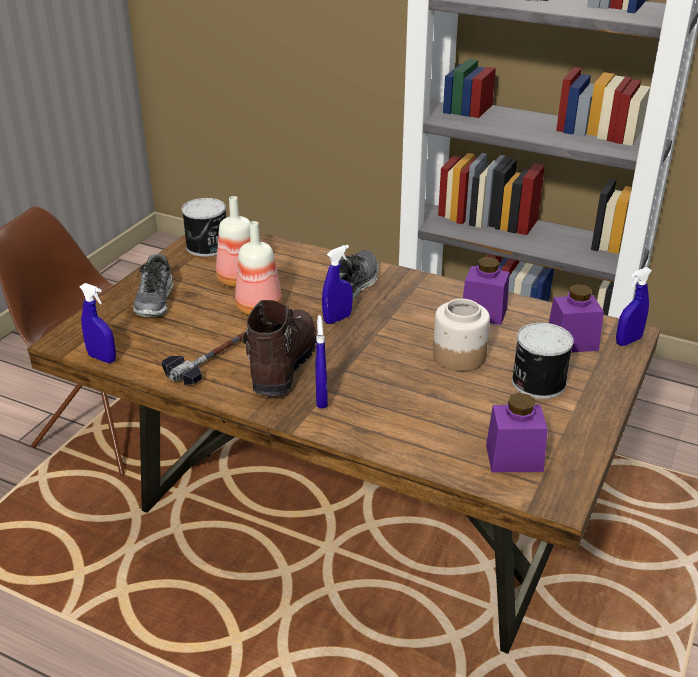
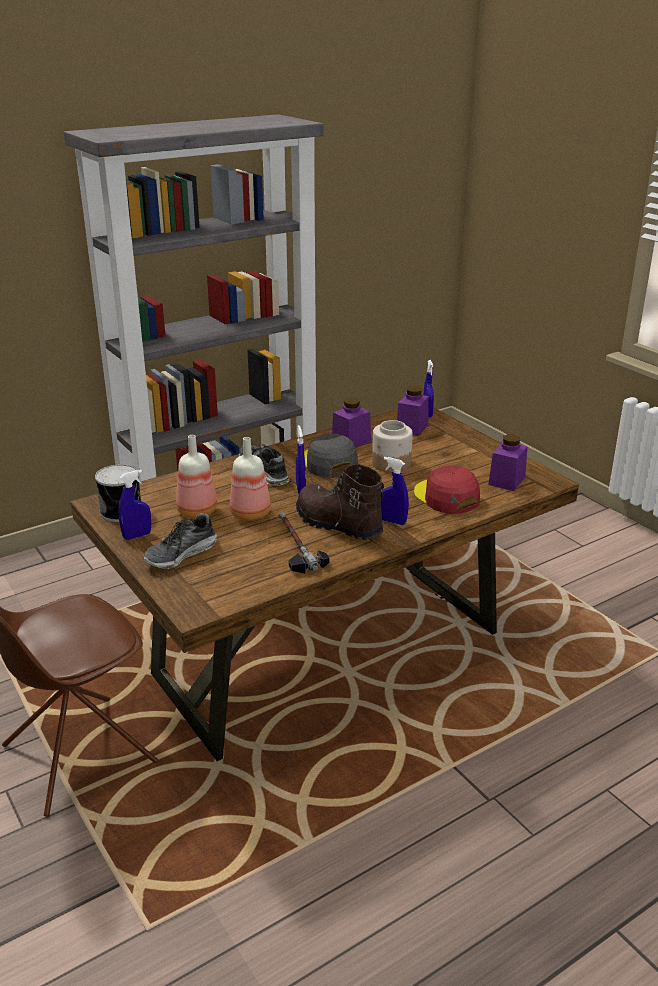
camera: 60 degrees left, 5 degrees down
(102, 358) = (243, 597): blue spray bottle -> blue spray bottle (137, 536)
(155, 300) = (181, 554): shoe -> shoe turned 105 degrees clockwise
(414, 316) = (328, 463): none -> grey cap
(417, 421) = (446, 497): none -> red cap
(537, 382) = (441, 451): can -> none

